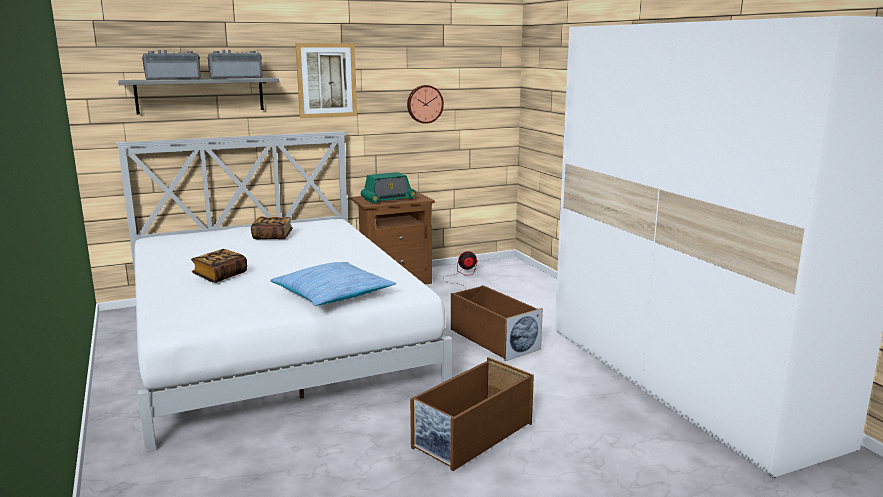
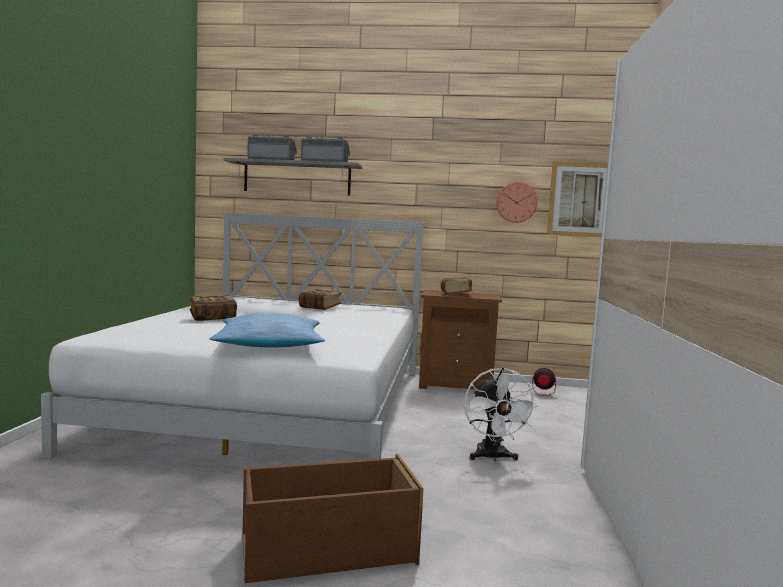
camera: 30 degrees right, 10 degrees down
(326, 80) = (413, 171): picture -> picture (580, 199)
(388, 199) = (456, 294): radio -> book
(493, 339) = (492, 457): brown storage box -> white fan

